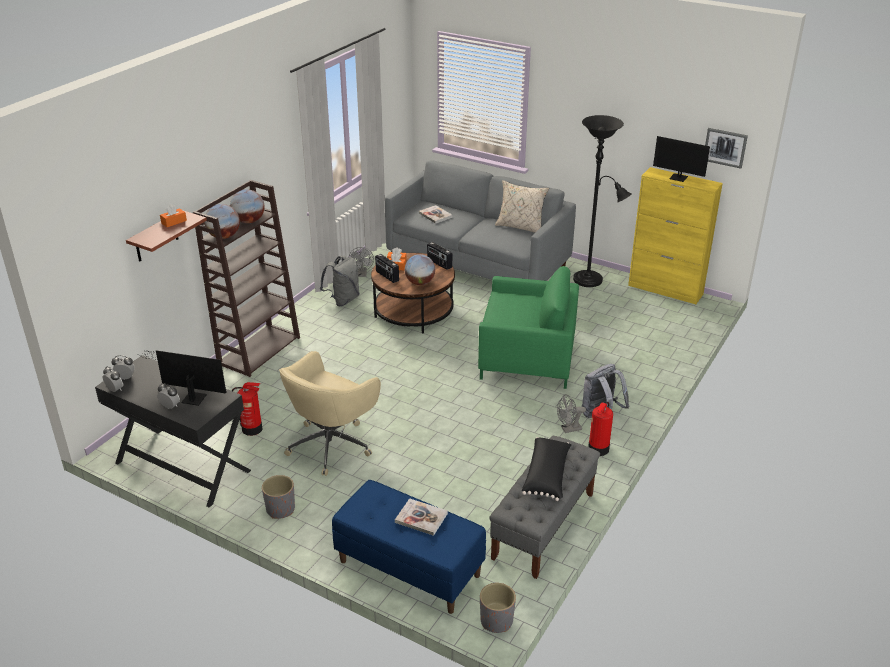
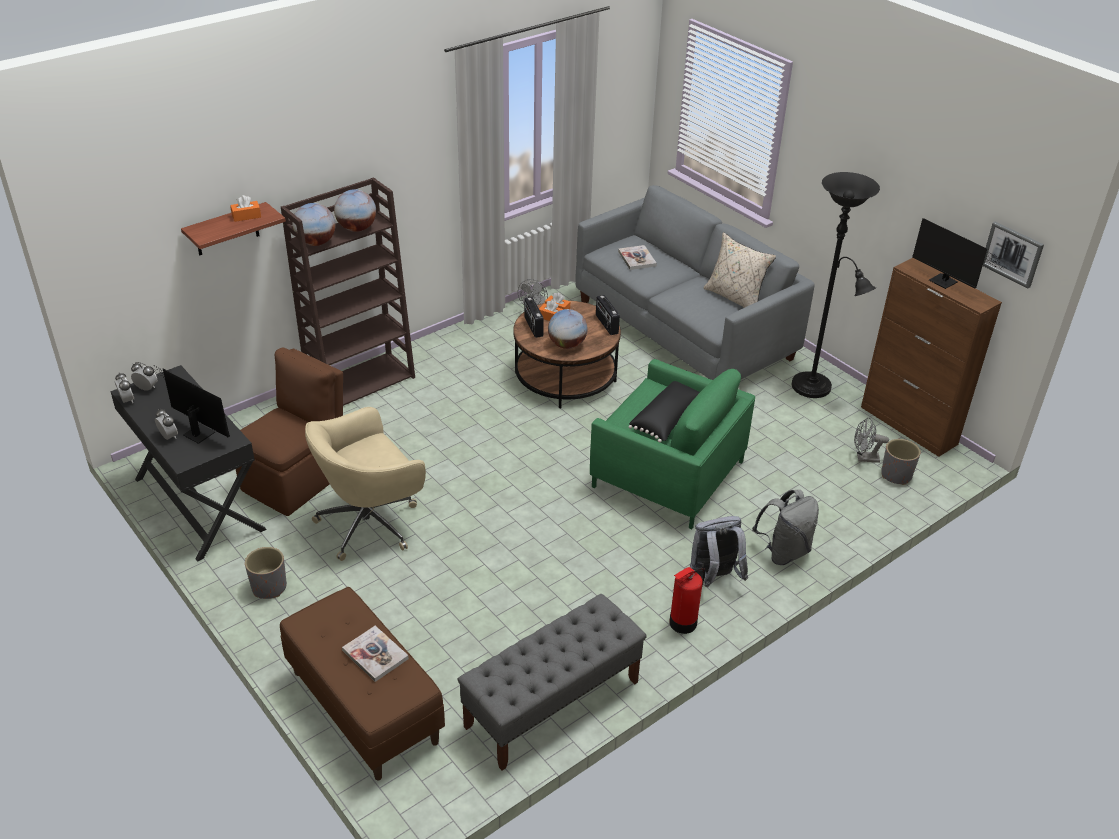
camera: 20 degrees right, 5 degrees up
(252, 429) = (297, 479): fire extinguisher -> brown chair
(343, 300) = (492, 341): grey backpack -> grey backpack (783, 552)
(408, 568) = (363, 707): blue bench -> brown bench
(497, 621) = (423, 808): grey planter -> grey planter (896, 475)
(547, 476) = (557, 646): black pillow -> black pillow (668, 420)
(568, 429) = (661, 585): grey fan -> grey fan (864, 458)
(665, 290) = (908, 426): yellow cabinet -> brown cabinet

